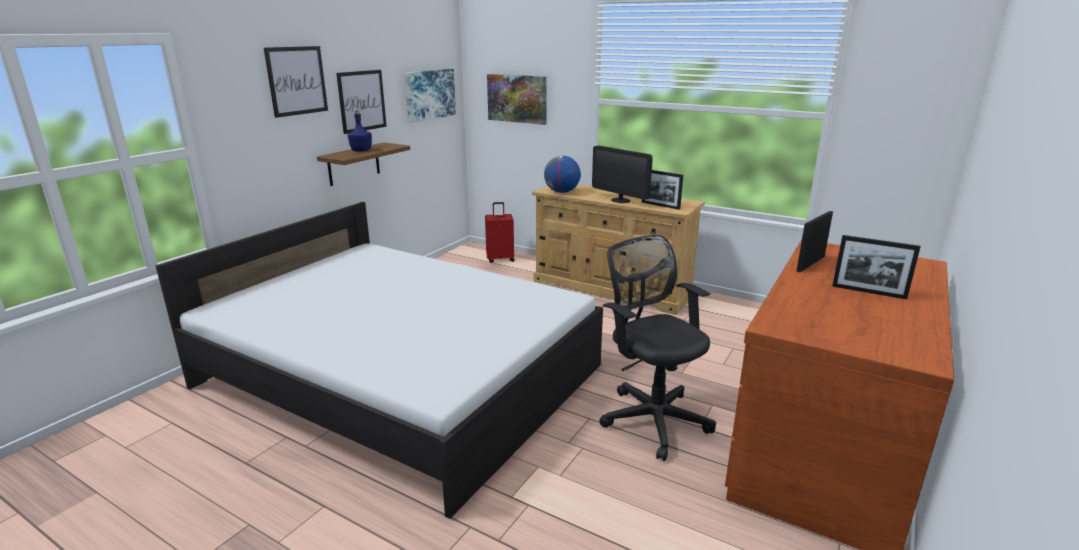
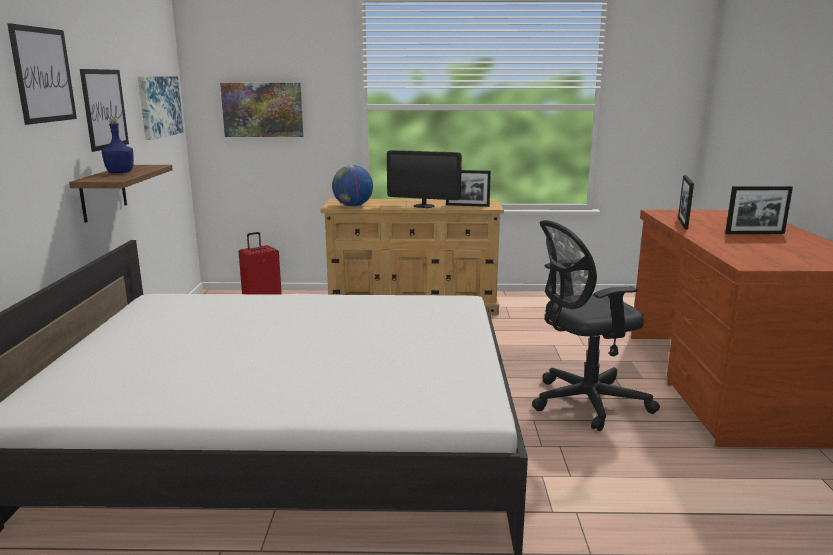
camera: 30 degrees left, 5 degrees down
(652, 417) = (583, 402): black office chair -> black office chair turned 45 degrees counterclockwise

